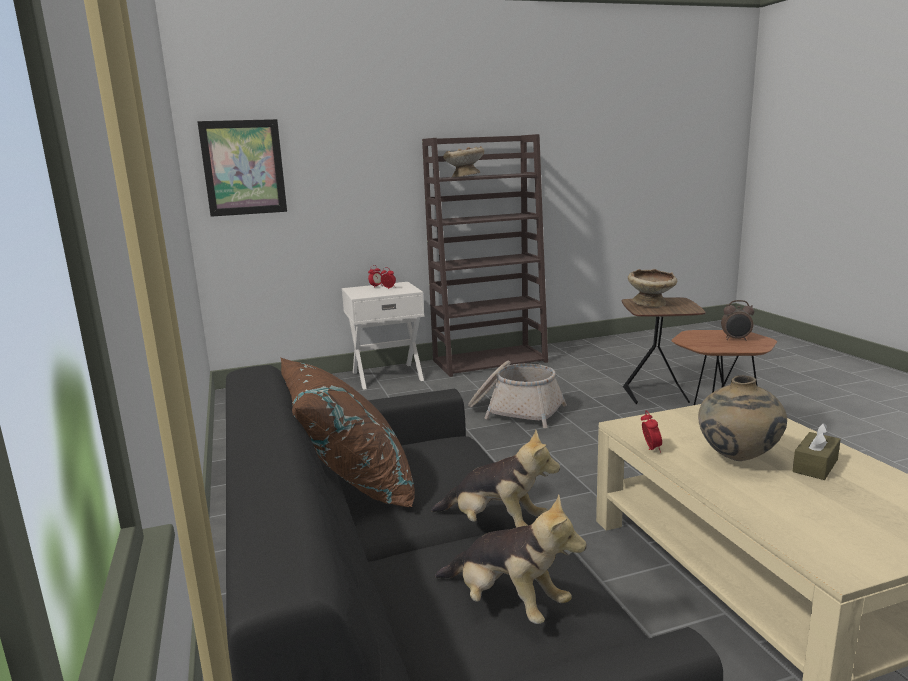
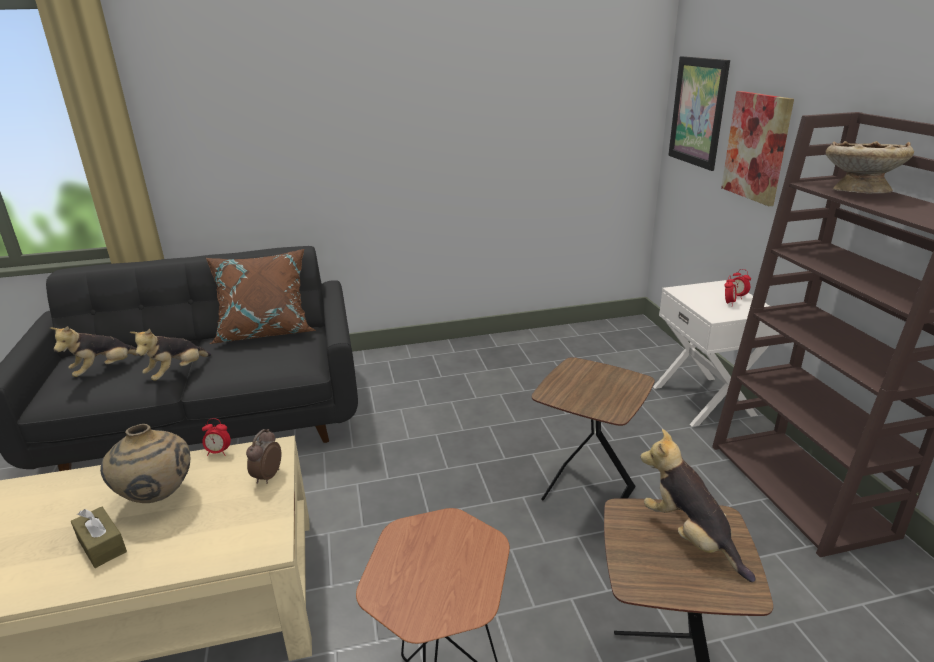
camera: 95 degrees right, 10 degrees up
(334, 180) = (756, 147): none -> picture
(515, 410) = (586, 495): basket -> brown side table
(651, 304) = (689, 537): beige bowl -> plush toy
(736, 339) = (432, 583): alarm clock -> alarm clock (267, 476)

